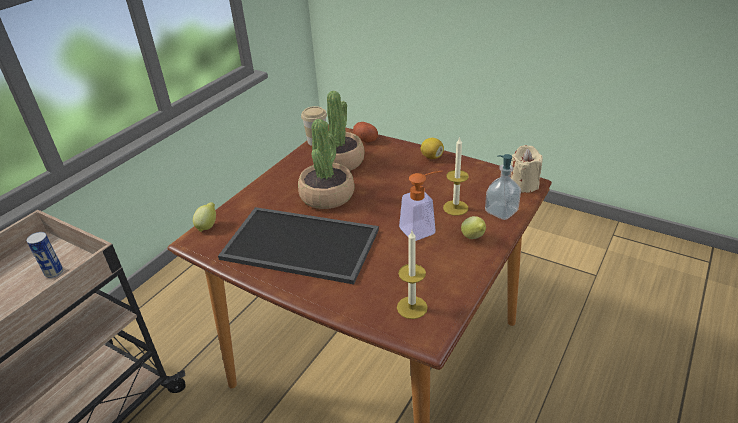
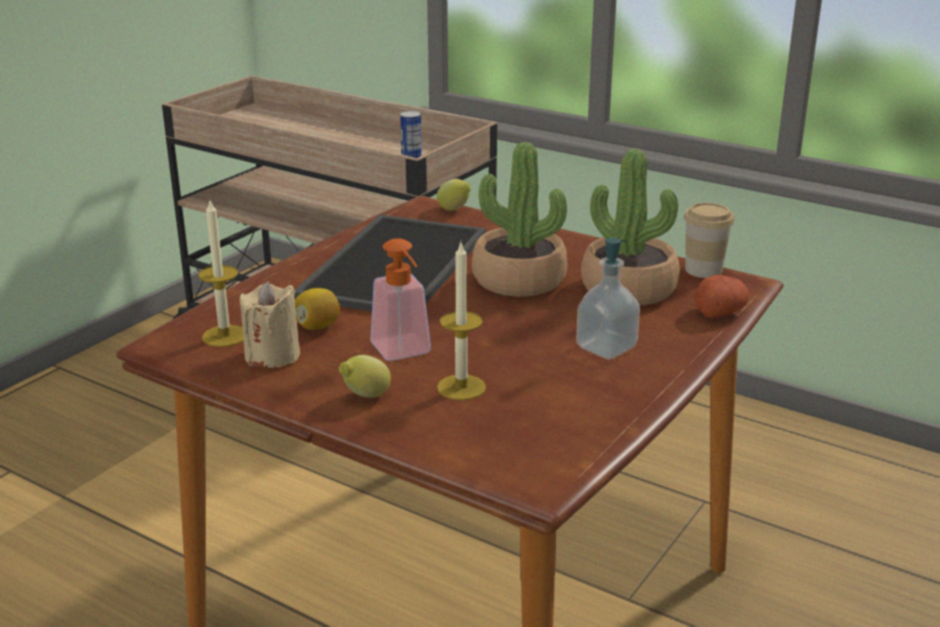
camera: 90 degrees right, 10 degrees down
(431, 157) = (651, 376): lemon -> lemon (317, 326)
(501, 211) = (438, 434): soap dispenser -> soap dispenser (606, 348)
(524, 184) = (534, 474): beige candle -> beige candle (272, 356)

